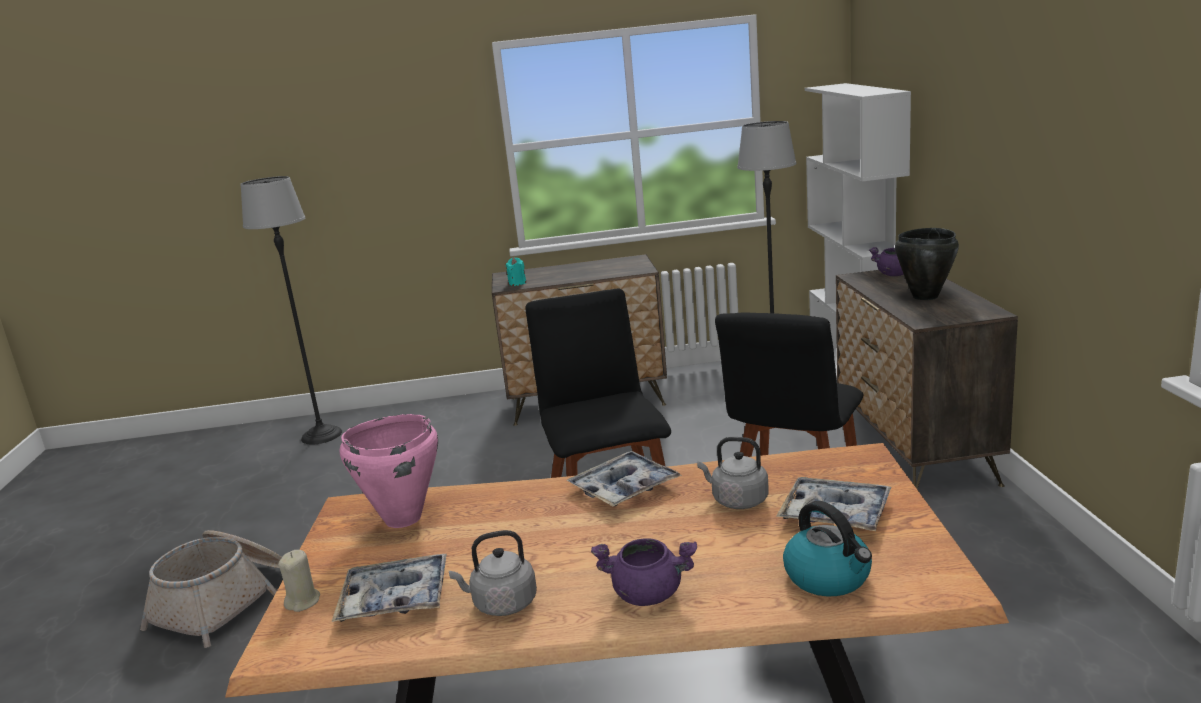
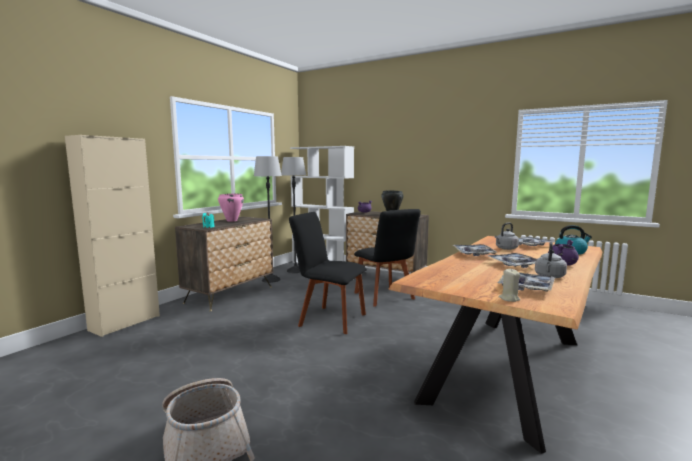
camera: 55 degrees left, 10 degrees down
(322, 435) = (68, 353): floor lamp -> floor lamp (271, 279)
(402, 518) = (445, 276): pink cooking pot -> pink cooking pot (231, 220)
(417, 410) = (125, 323): none -> beige cabinet
(571, 548) = (514, 265): none -> tray

